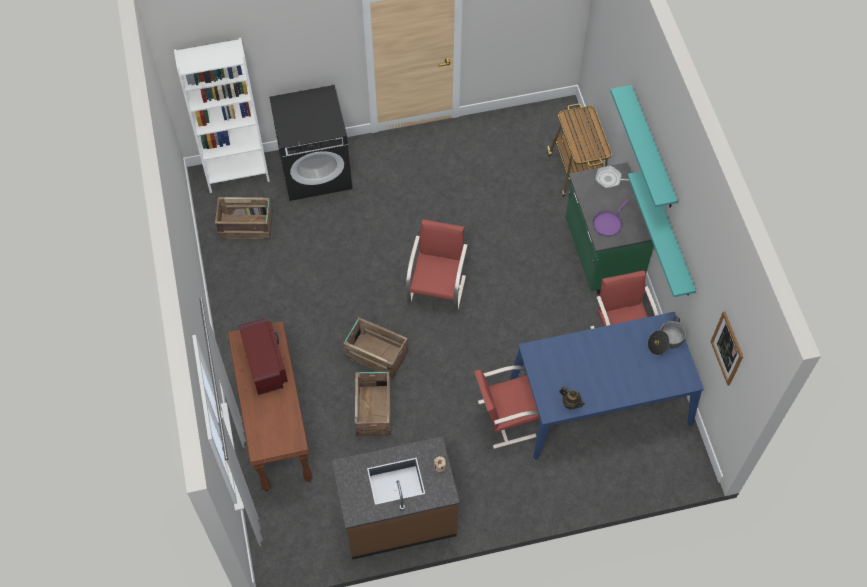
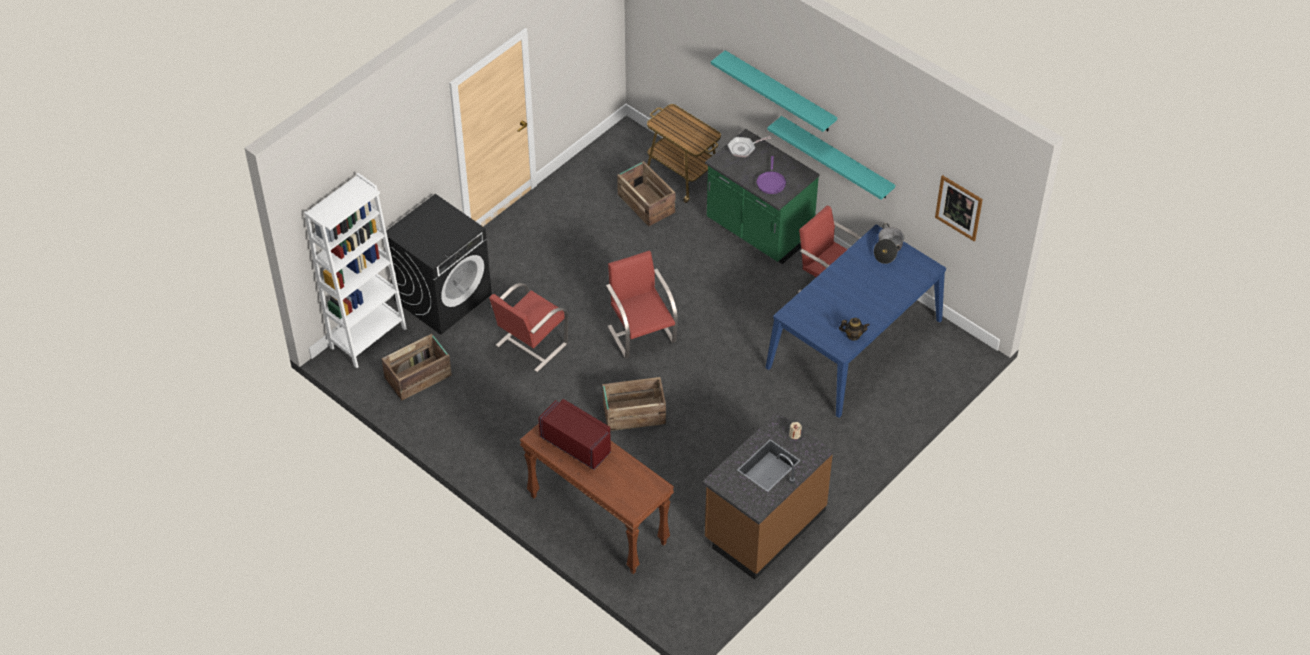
camera: 35 degrees left, 10 degrees down
(374, 409) = (670, 457): crate -> crate (646, 203)
(506, 419) = (789, 400): red chair -> red chair (530, 345)

